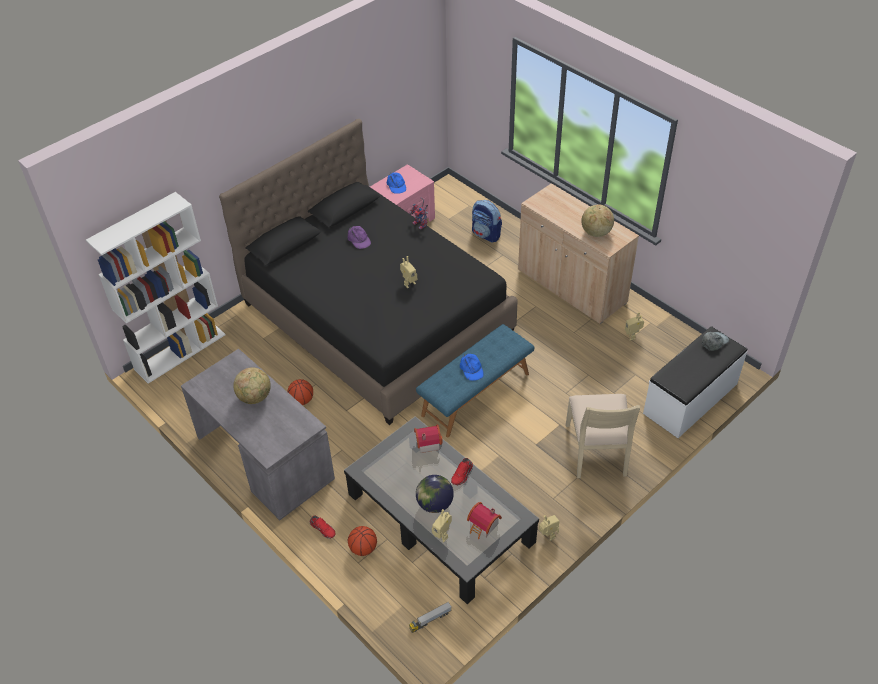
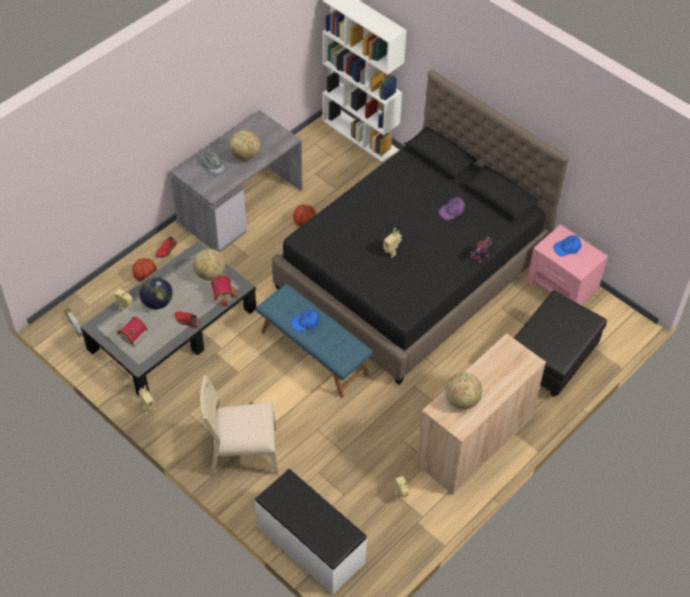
camera: 85 degrees right, 5 degrees up
(397, 456) = (210, 274): none -> globe
(486, 234) = (551, 361): backpack -> black ottoman
(714, 341) = (341, 534): grey cap -> grey cap (213, 165)

